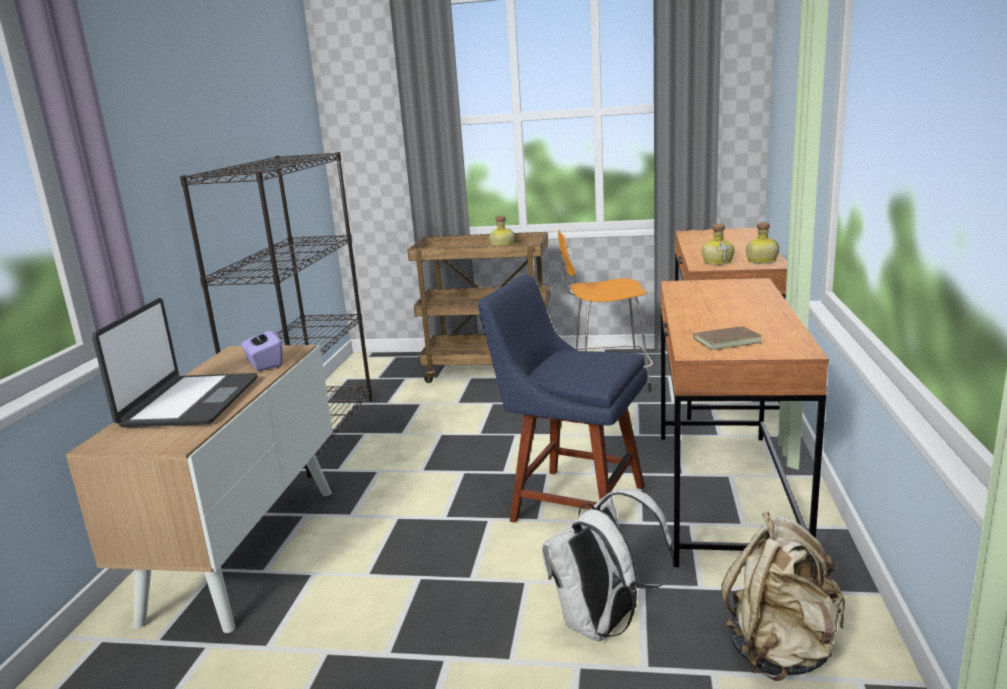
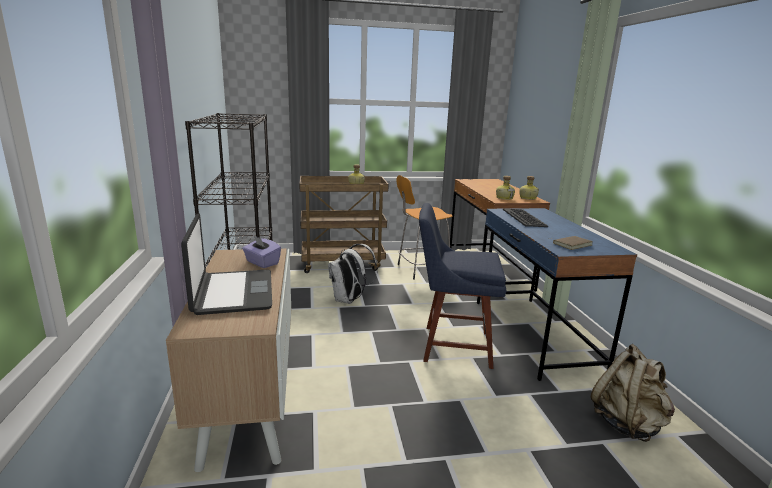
camera: 20 degrees left, 0 degrees up
(603, 624) = (524, 421): white backpack -> white backpack (349, 300)
(704, 296) = (524, 218): none -> keyboard
(724, 494) = (534, 334): brown desk -> blue desk

